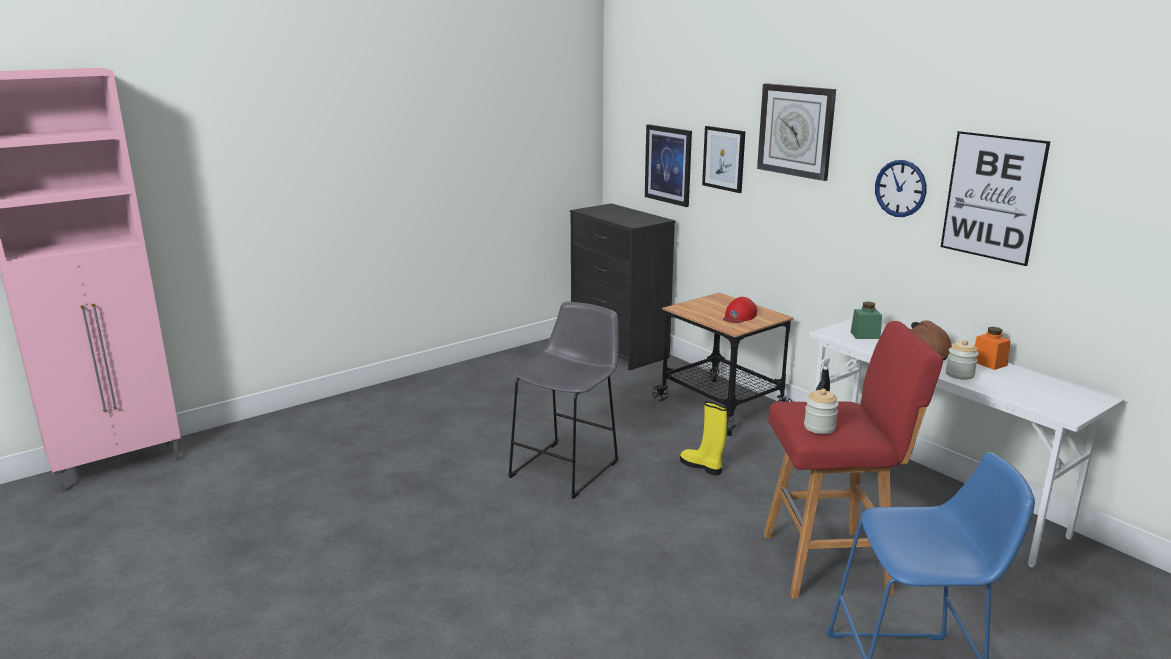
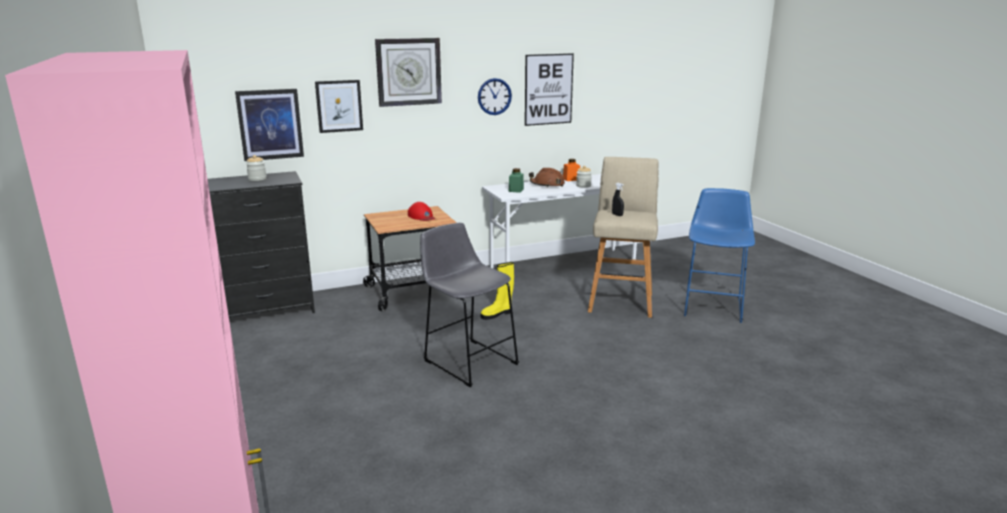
camera: 75 degrees left, 0 degrees up
(819, 427) = (639, 218): jar -> jar (257, 179)
(830, 563) = (621, 301): red stool -> beige stool

